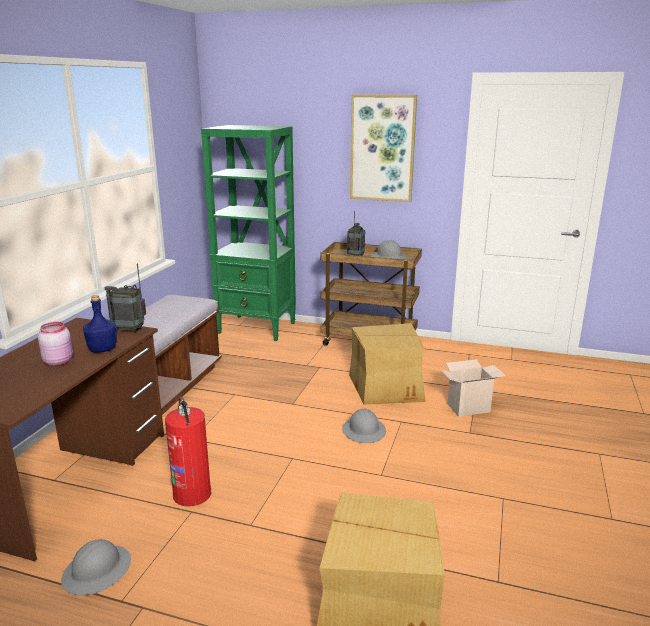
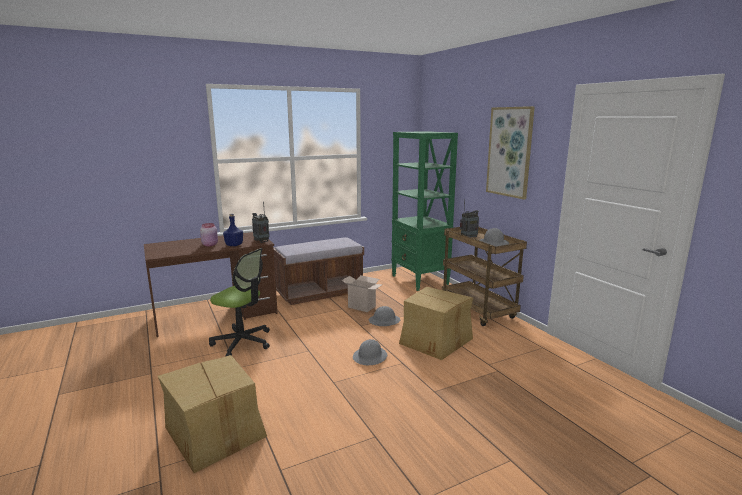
camera: 45 degrees right, 5 degrees down
(97, 571) = (164, 352): grey hard hat -> grey hard hat (384, 321)
(192, 493) = (242, 342): fire extinguisher -> office chair
(469, 407) = (466, 378): cardboard box -> cardboard box (363, 307)

